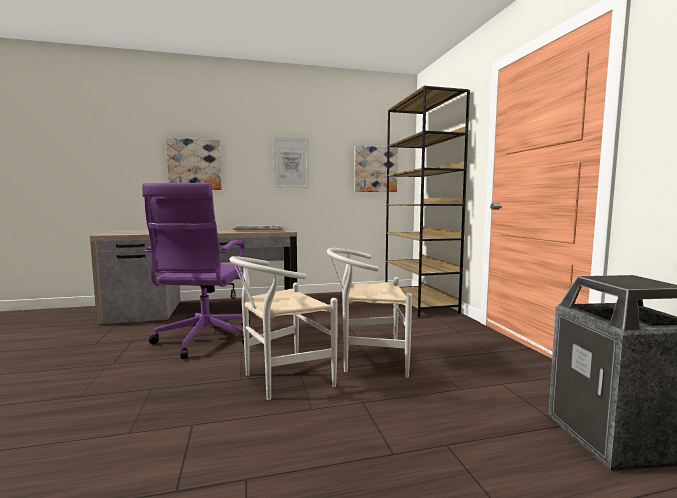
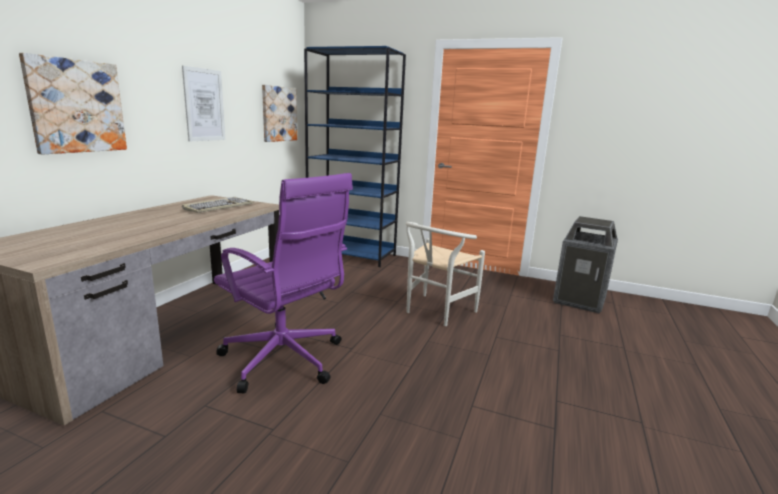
camera: 55 degrees left, 10 degrees up
(281, 379) = (431, 351): white chair -> none
(420, 303) = (352, 254): brown bookcase -> blue bookcase

